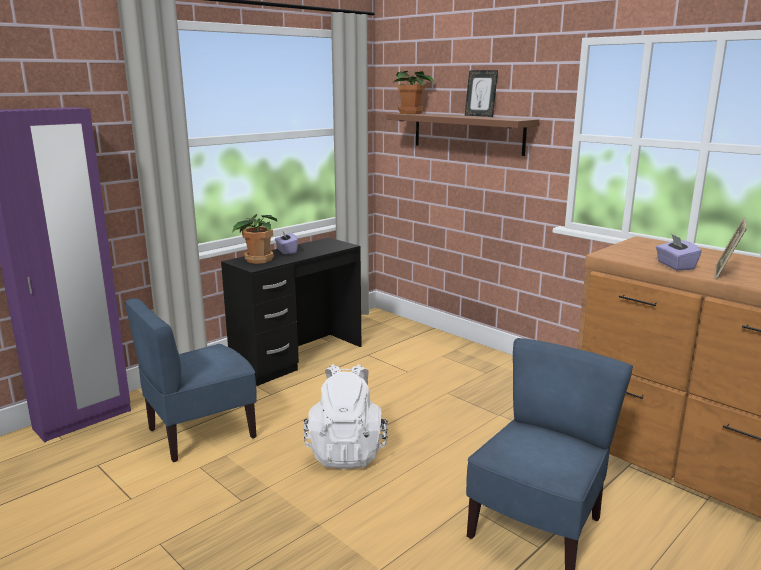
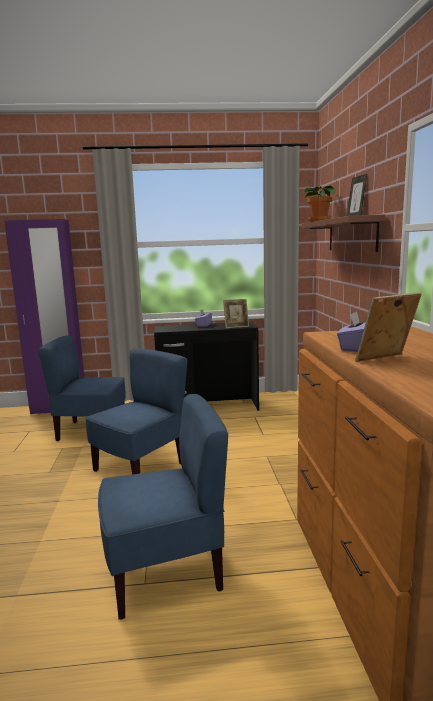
camera: 40 degrees right, 5 degrees down
(257, 260) = (175, 327): potted plant -> none
(333, 248) = (236, 326): none -> picture frame
(347, 451) = (141, 468): white backpack -> blue chair

